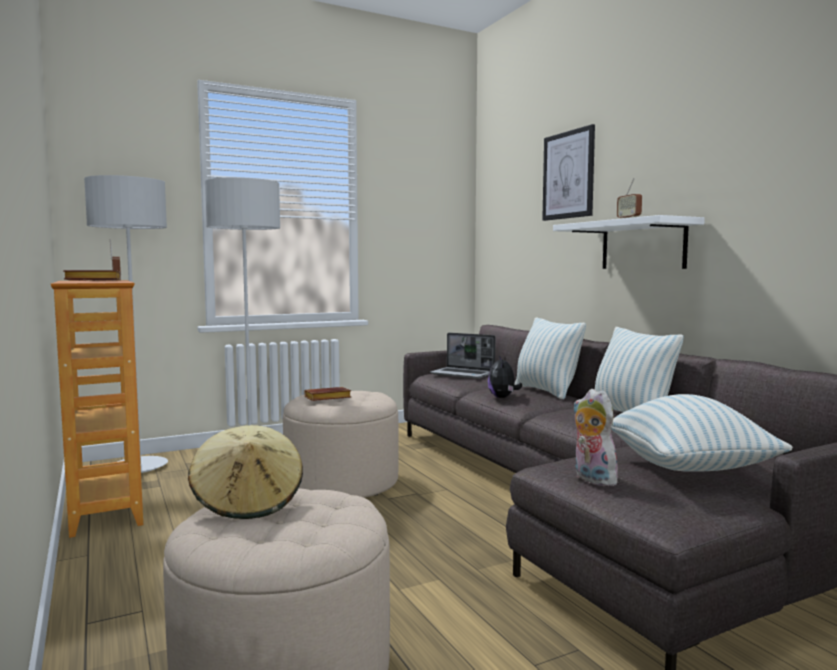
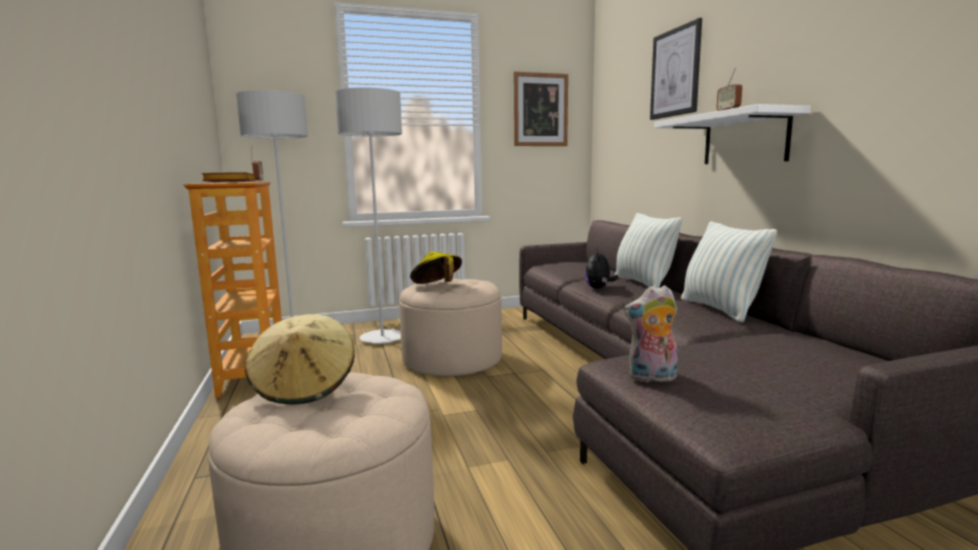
camera: 10 degrees right, 5 degrees up
(326, 399) = (437, 286): brown book -> yellow hat
(421, 204) = (540, 110): none -> picture
(463, 374) = (571, 265): laptop -> none
(591, 479) = (652, 378): plush toy -> plush toy turned 75 degrees counterclockwise
(688, 469) = (762, 372): pillow -> none

